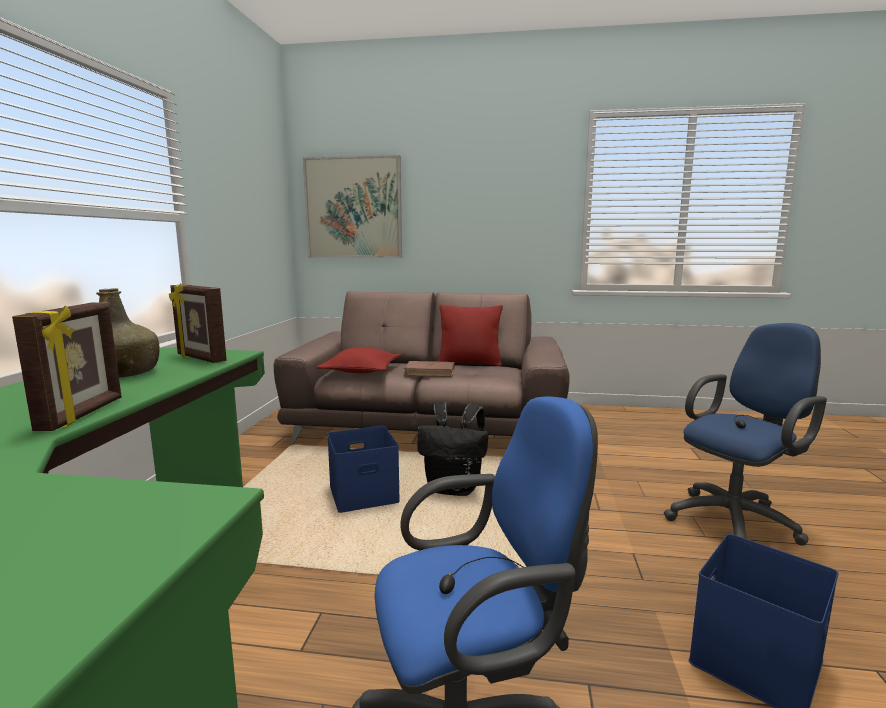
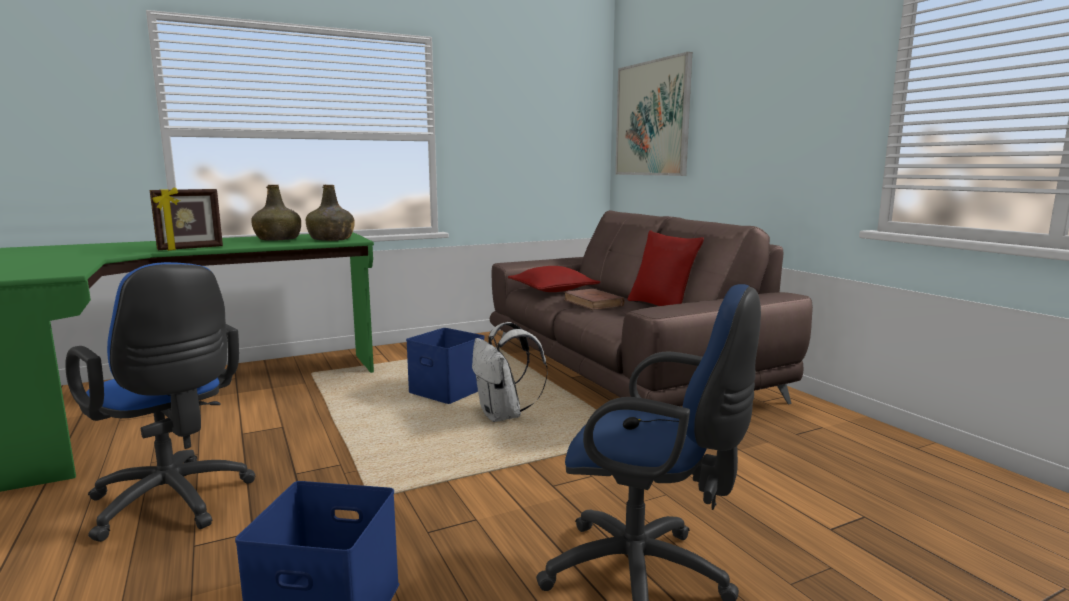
camera: 55 degrees right, 0 degrees up
(200, 358) = (331, 239): picture frame -> green bottle
(454, 489) = (503, 415): black backpack -> white backpack

